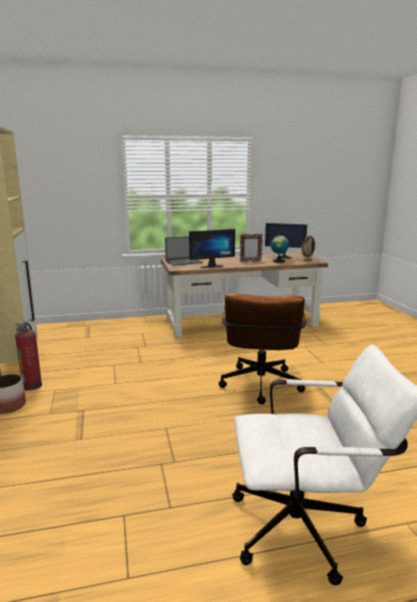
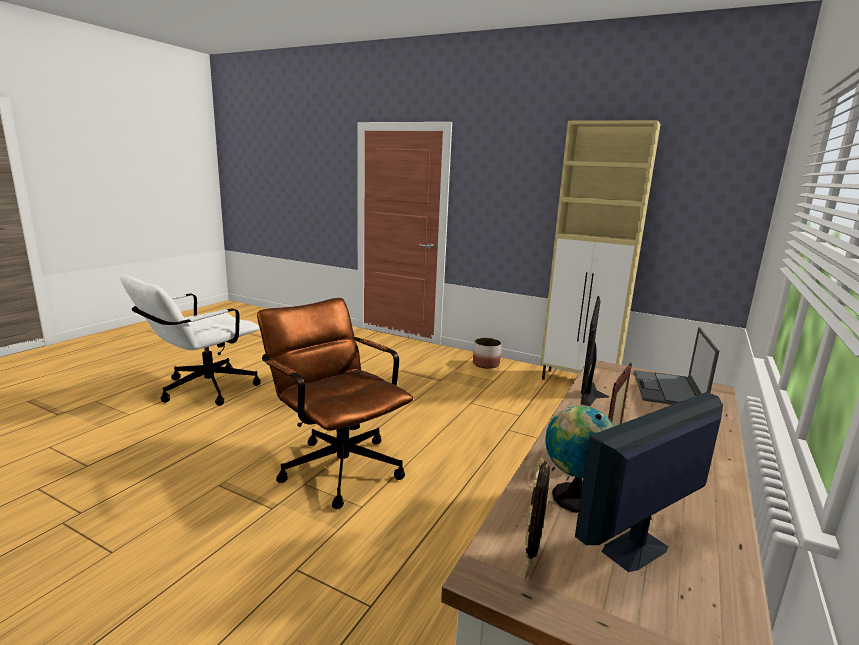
camera: 130 degrees right, 0 degrees up
(32, 386) = (514, 376): fire extinguisher -> none

